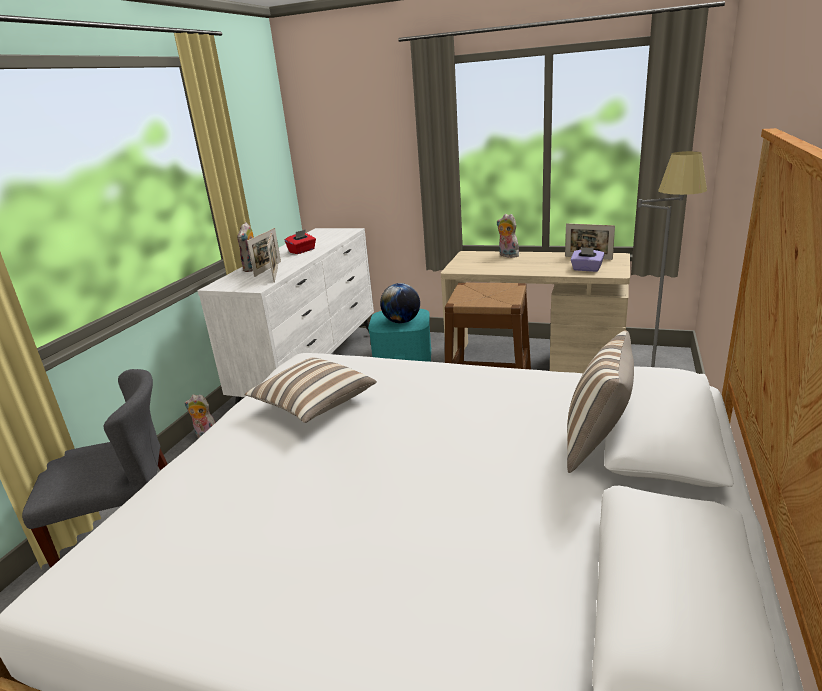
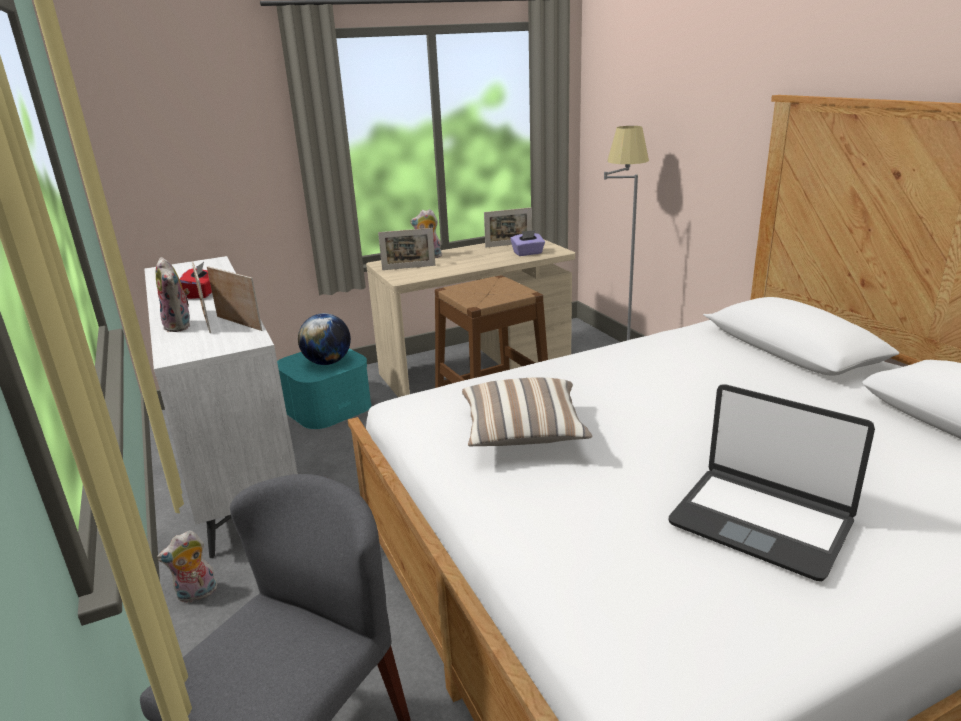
camera: 45 degrees left, 0 degrees up
(303, 541) = (760, 521): none -> laptop
(477, 261) = (408, 267): none -> picture frame
(597, 444) = (777, 367): pillow -> none

